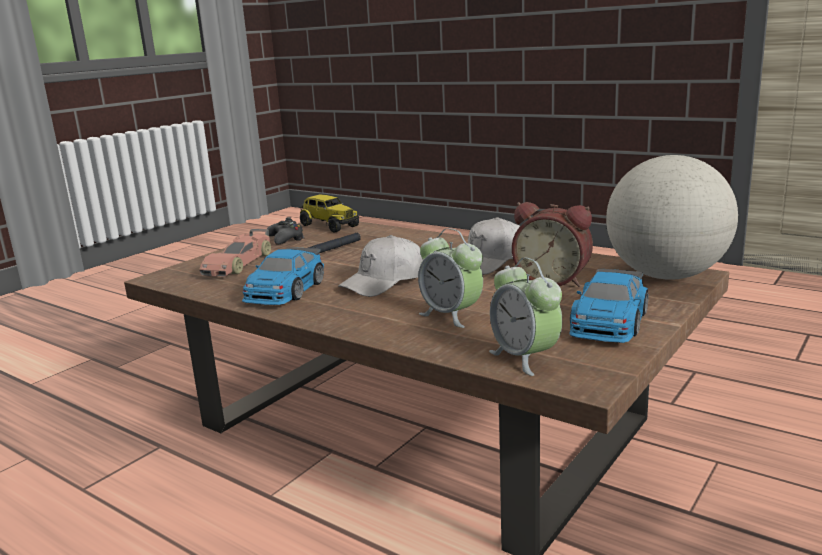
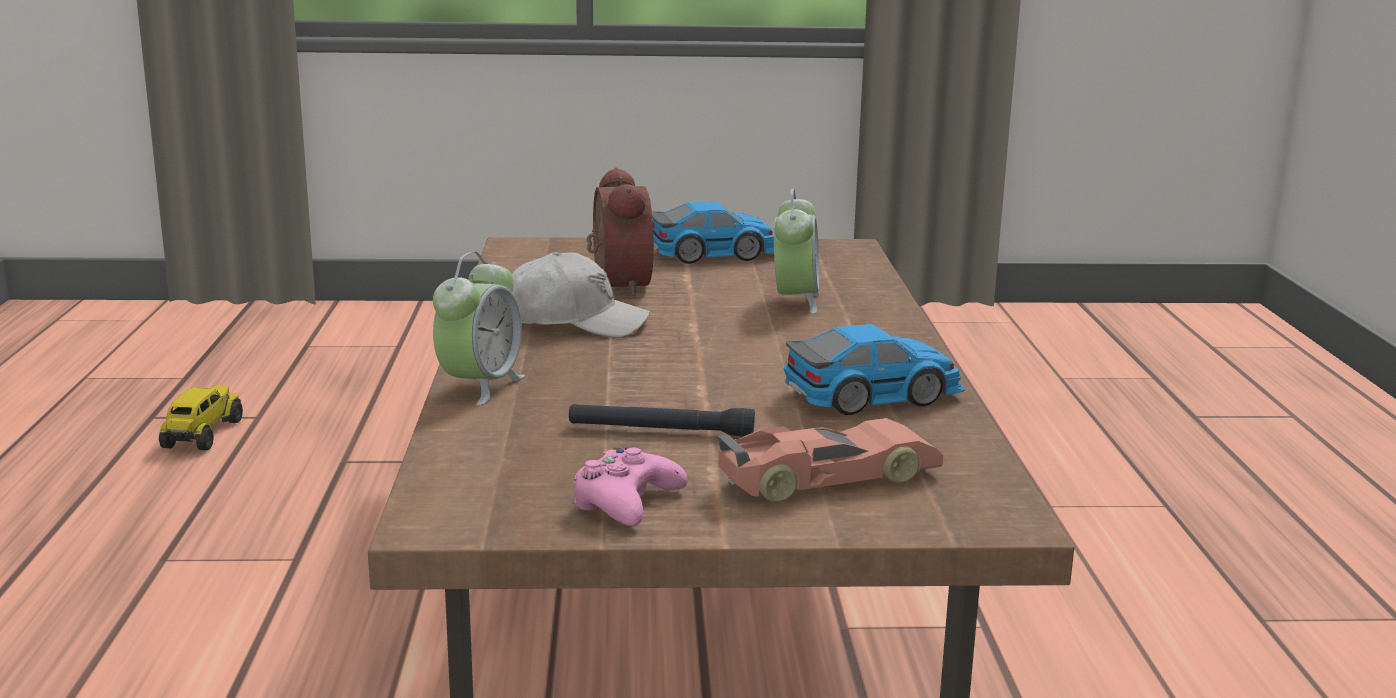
camera: 130 degrees left, 0 degrees up
(285, 239) = (626, 502): black game controller -> pink game controller
(329, 226) = (471, 496): toy truck -> toy truck (202, 435)
(384, 282) = (743, 353): white cap -> none
(525, 358) = (841, 264): alarm clock -> alarm clock (480, 386)
(666, 276) = (537, 251): globe -> none

